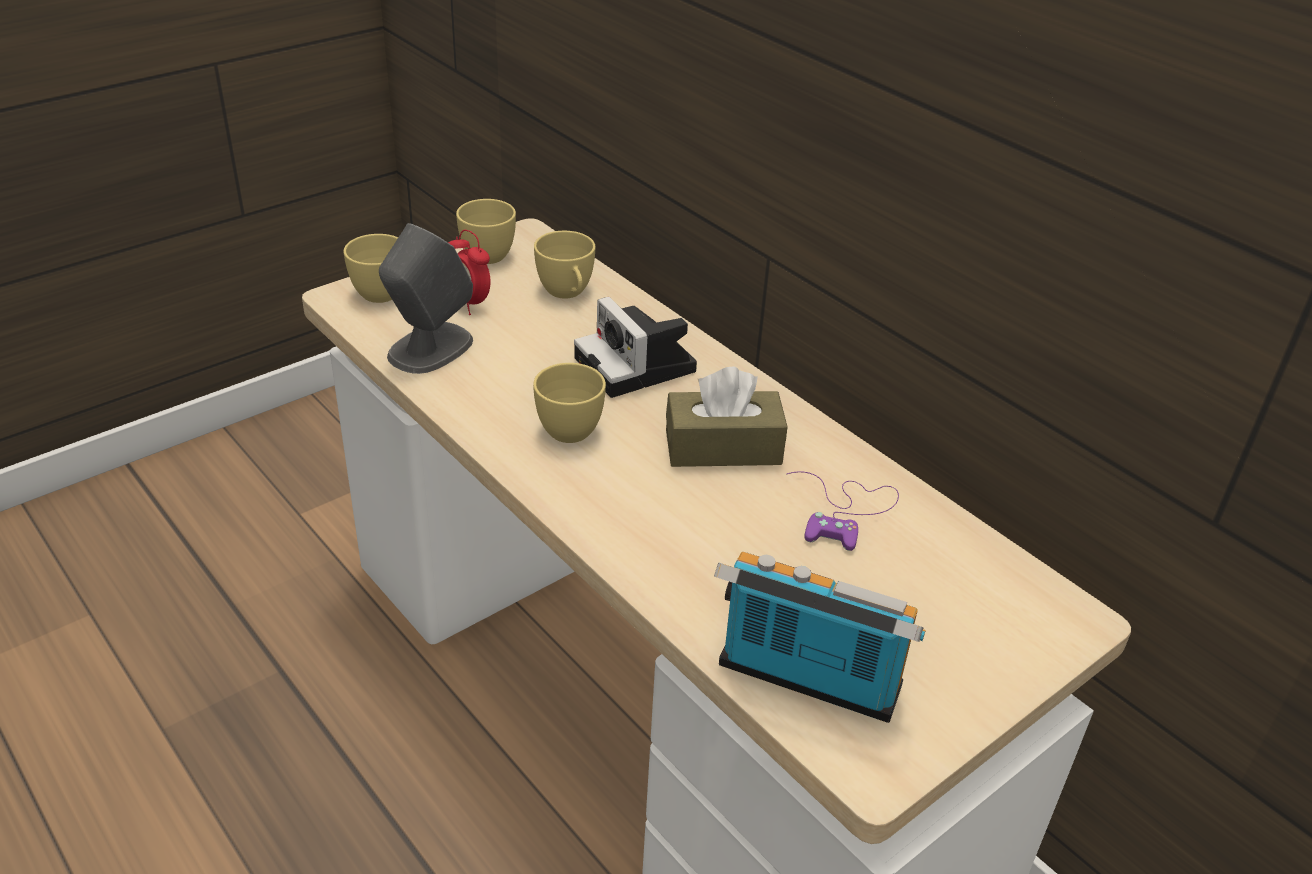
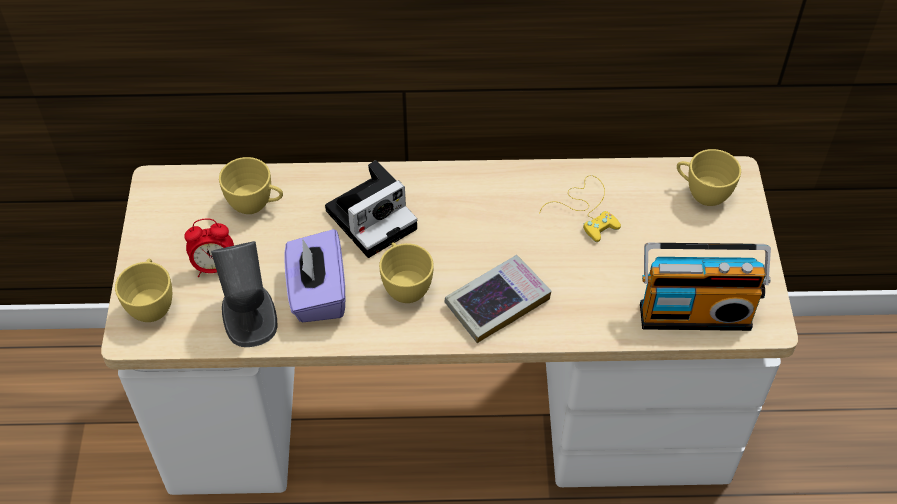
camera: 50 degrees left, 15 degrees up
(487, 252) = (158, 219): yellow cup -> yellow cup (702, 193)
(501, 376) = (317, 293): none -> purple tissue box
(626, 502) = (497, 302): none -> book
(638, 366) = (373, 217): camera -> camera turned 45 degrees counterclockwise
(723, 447) = (487, 226): brown tissue box -> none
(806, 683) = (694, 312): radio -> radio turned 150 degrees counterclockwise
(846, 511) = (587, 208): purple game controller -> yellow game controller

